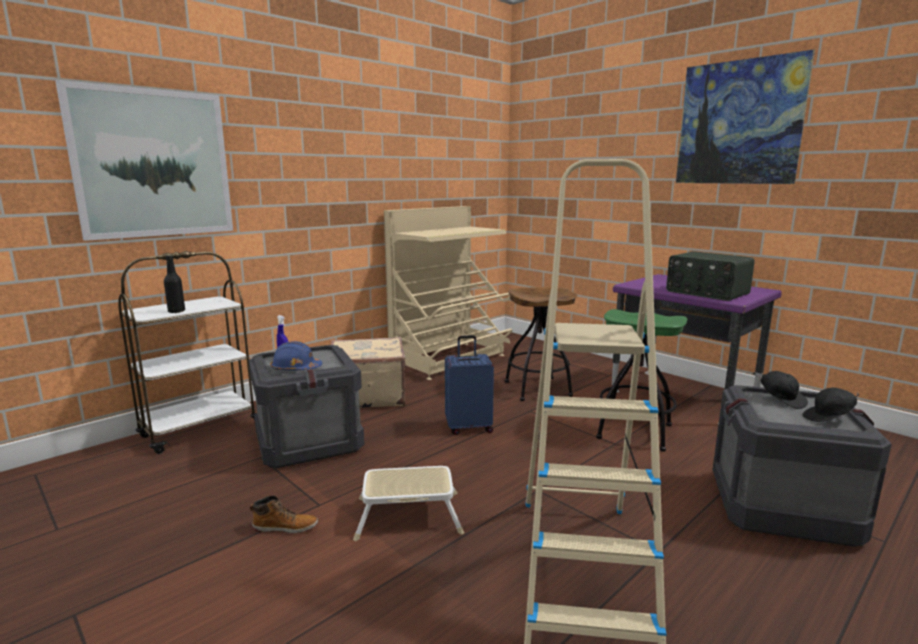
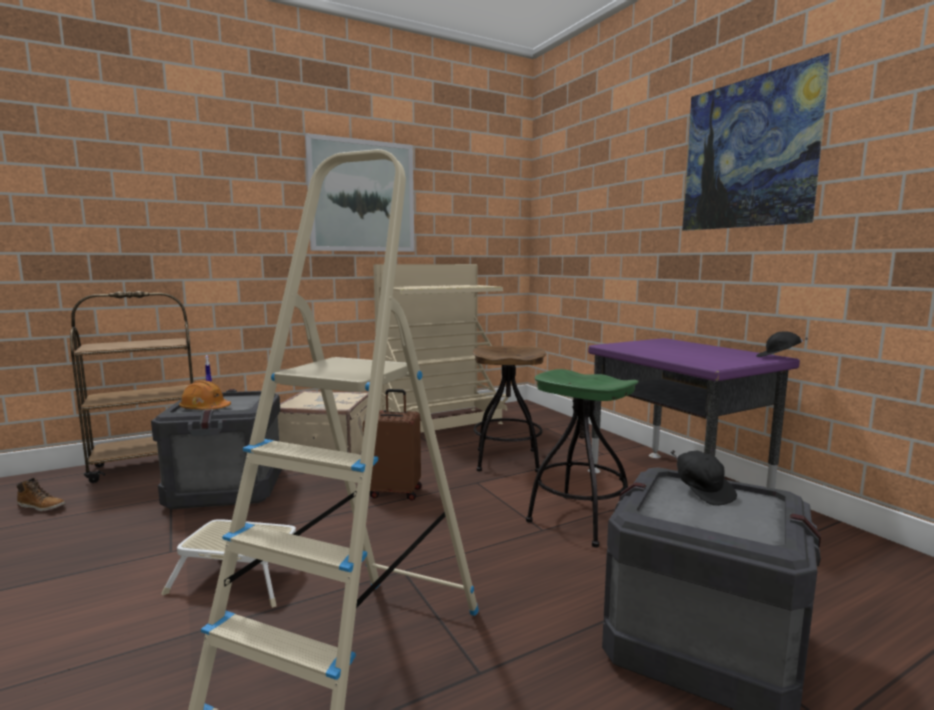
camera: 15 degrees right, 5 degrees down
(153, 164) = (124, 211): picture -> picture (362, 196)
(176, 311) = (120, 347): black bottle -> none
(200, 430) = (148, 466): white cart -> brown cart
(285, 527) = (117, 569): boot -> boot (42, 507)
(296, 369) = (205, 409): blue hard hat -> orange hard hat
(469, 427) = (395, 492): blue suitcase -> brown suitcase
(706, 293) = (689, 356): radio -> none
(829, 419) = (748, 523): black cap -> black cap (778, 357)

